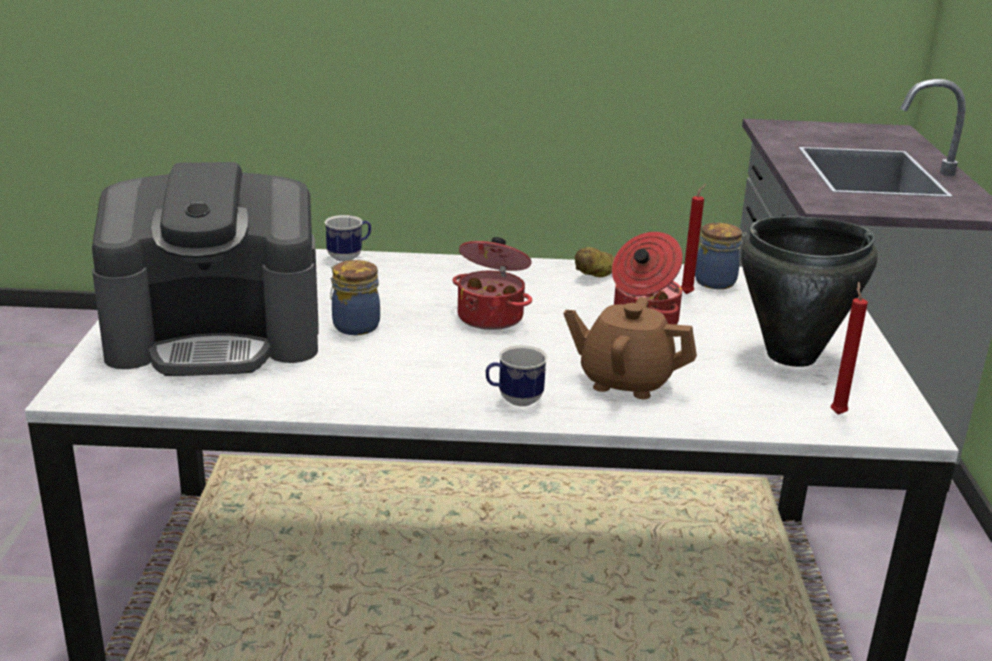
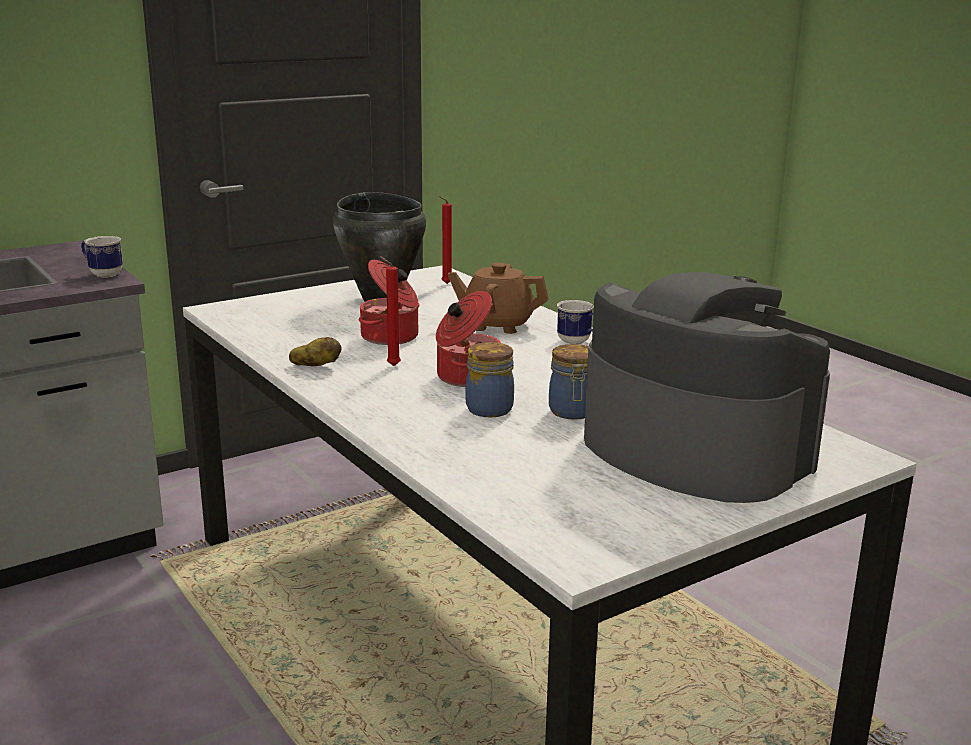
camera: 125 degrees left, 5 degrees down
(349, 256) = (431, 468): mug -> mug (102, 274)
(625, 381) = (497, 325): brown teapot -> brown teapot turned 120 degrees clockwise
(688, 293) = (310, 335): red candle -> red candle (391, 366)
(717, 282) = (269, 332): jar -> jar (487, 408)

